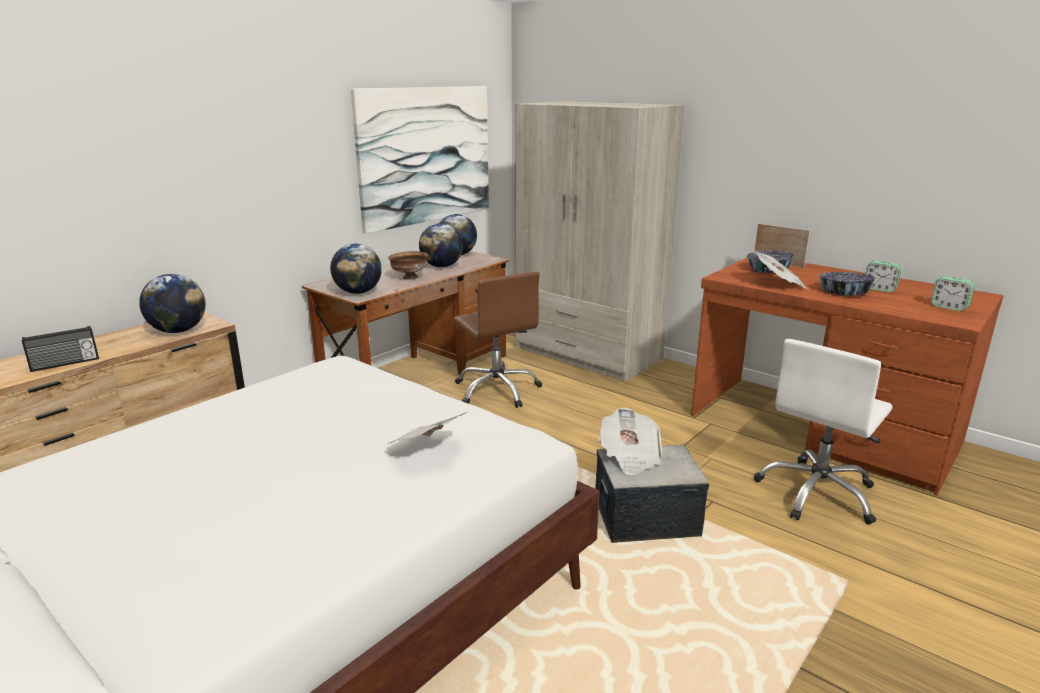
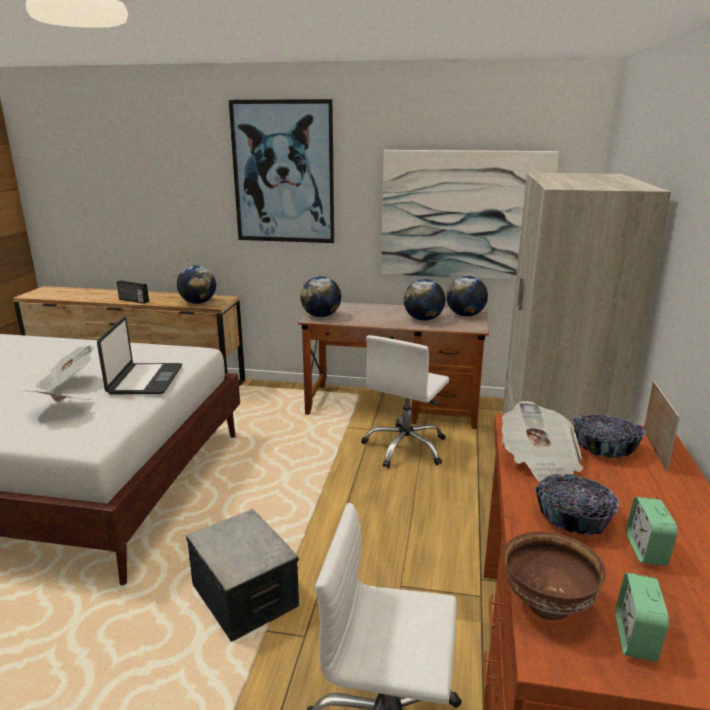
camera: 60 degrees right, 0 degrees up
(240, 123) = (283, 173): none -> picture
(390, 397) = (144, 380): none -> laptop
(409, 278) = (377, 319): brown bowl -> brown bowl (546, 605)
(497, 390) = (405, 447): brown office chair -> white office chair
(630, 457) = (247, 530): newspaper -> newspaper (67, 382)

